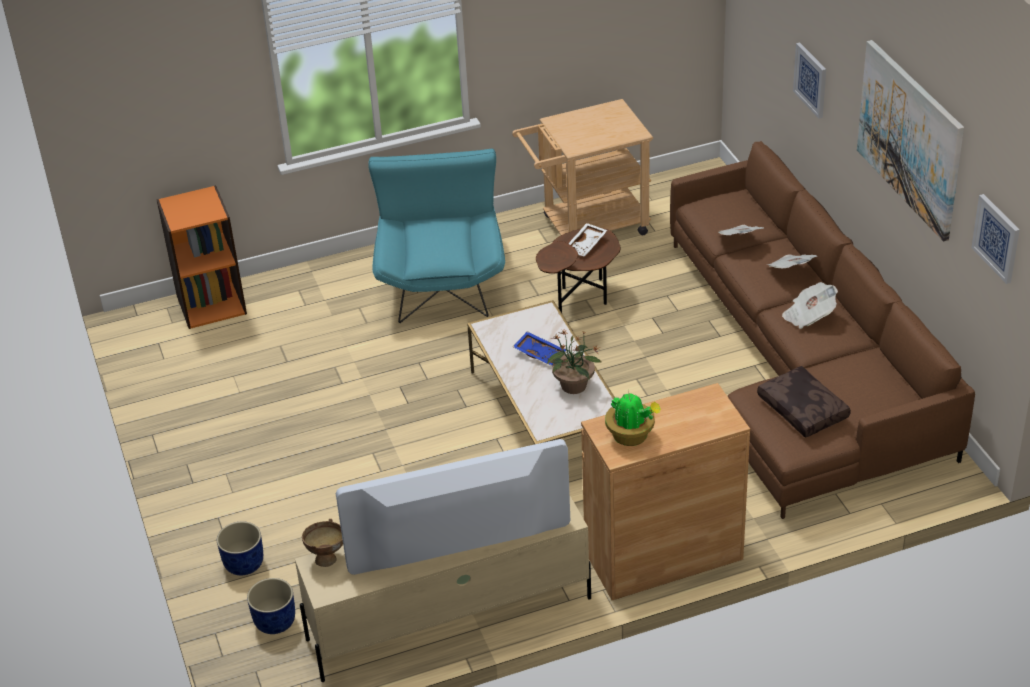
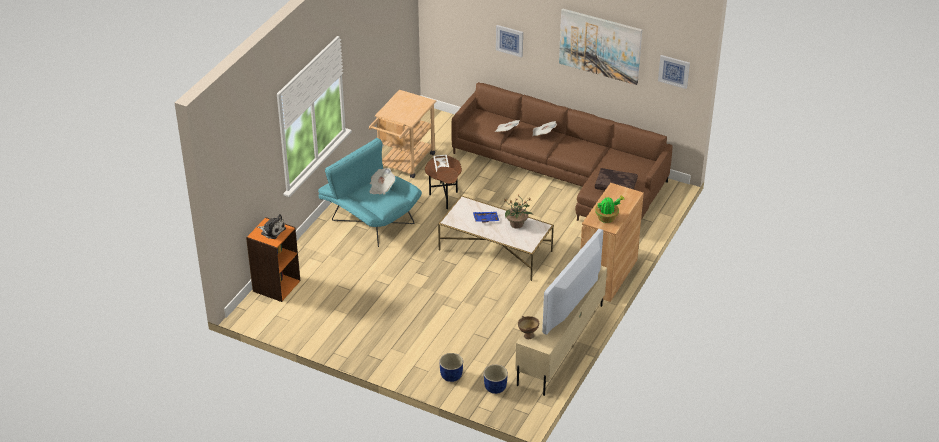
camera: 45 degrees left, 0 degrees up
(196, 207) = (272, 231): none -> plush toy
(809, 316) = (573, 148): newspaper -> newspaper (381, 187)

